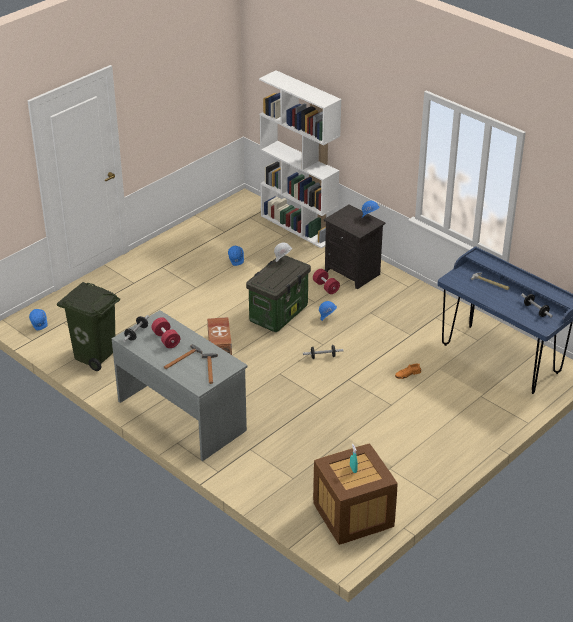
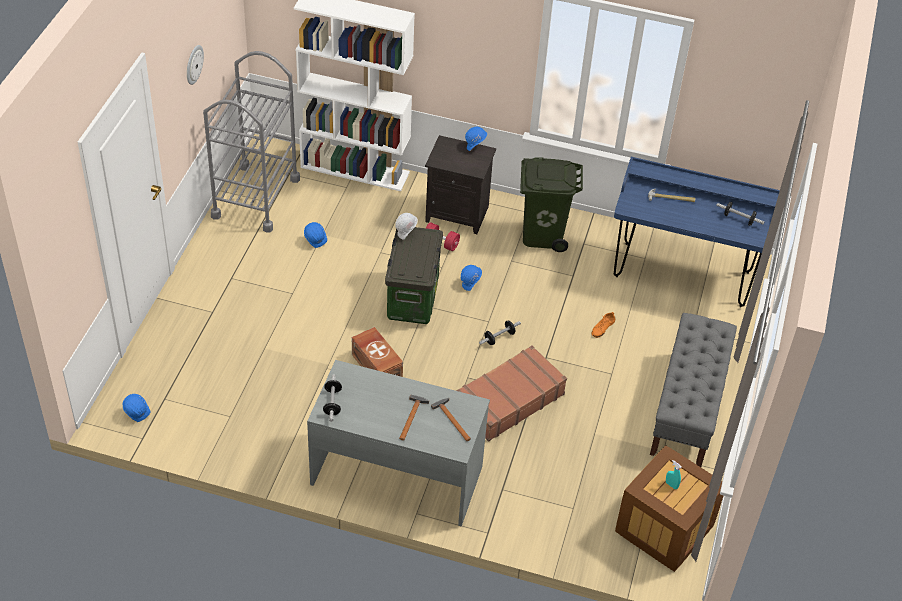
camera: 30 degrees left, 10 degrees up
(95, 354) = (236, 430): green trash can -> green trash can (542, 234)
(166, 339) = (373, 398): red dumbbell -> none
(171, 99) = (193, 64): none -> wall clock
(215, 225) = (255, 197): none -> grey cart
(298, 397) = (508, 400): none -> brown suitcase
(434, 445) = (687, 408): none -> grey bench

